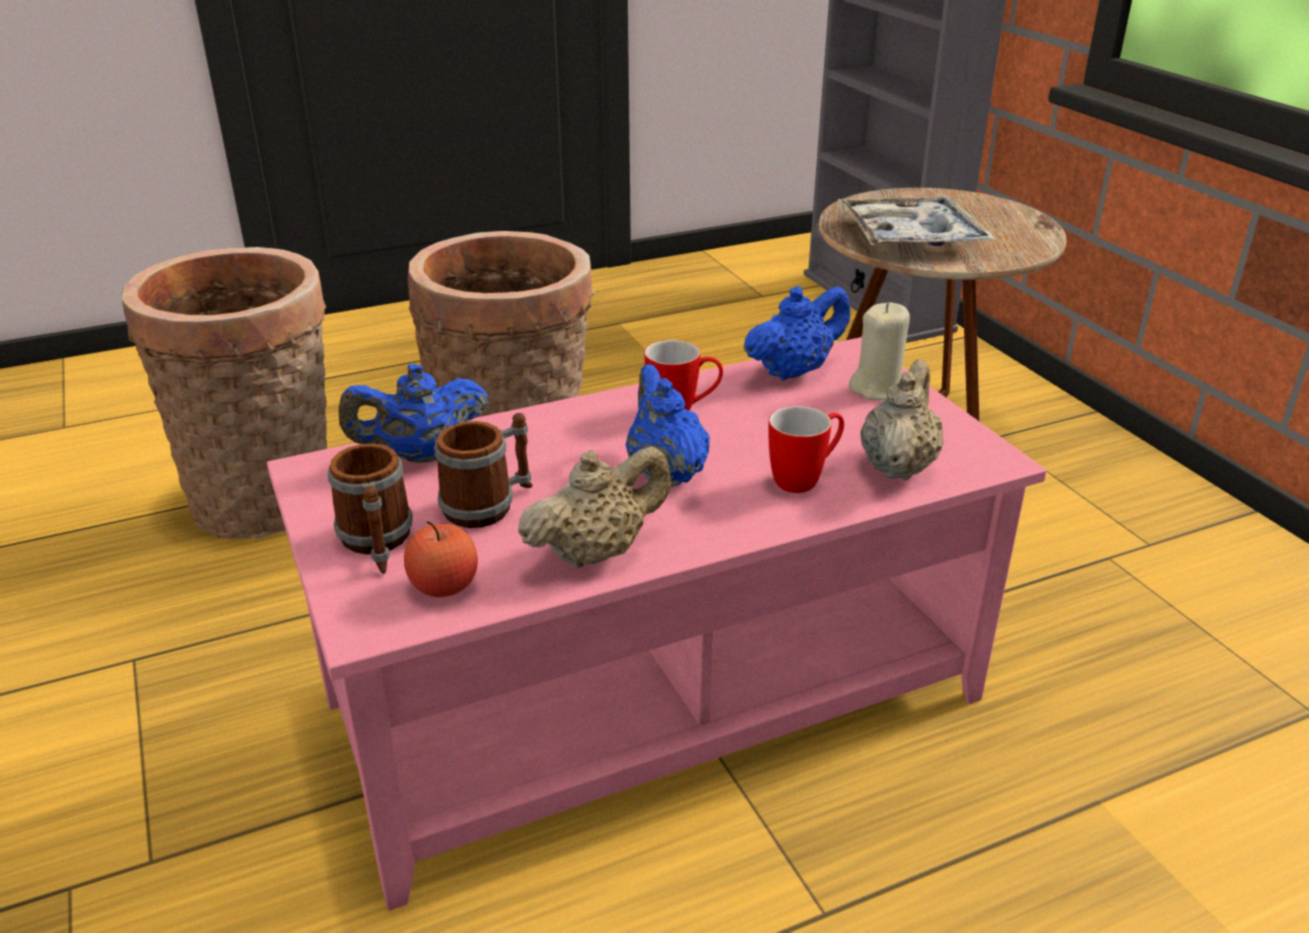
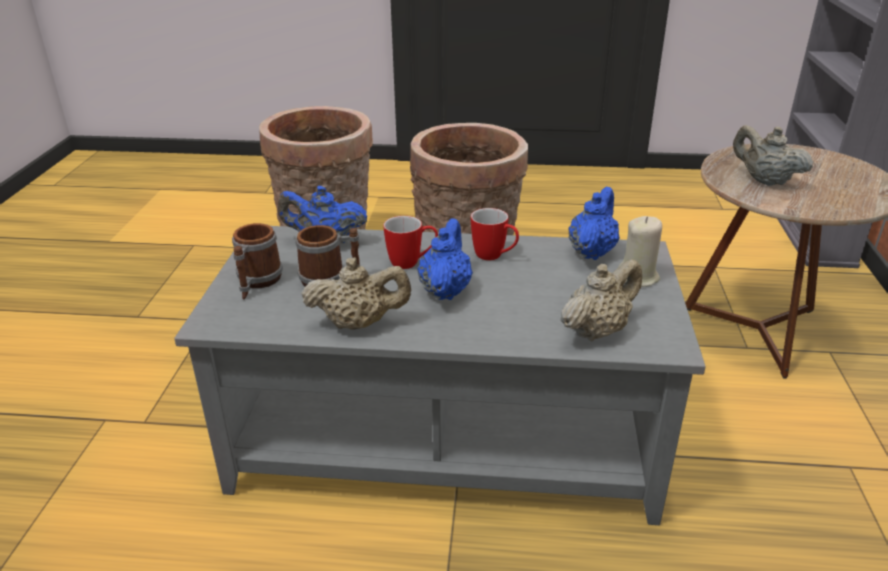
camera: 30 degrees right, 0 degrees up
(444, 586) = (265, 315): apple -> none
(653, 696) = (446, 437): pink coffee table -> grey coffee table
(793, 371) = (592, 251): blue teapot -> blue teapot turned 60 degrees counterclockwise
(805, 479) = (525, 320): mug -> mug (412, 263)
(911, 237) = (764, 181): tray -> beige teapot

